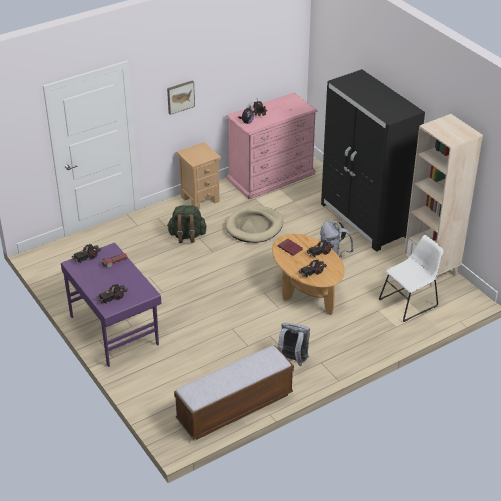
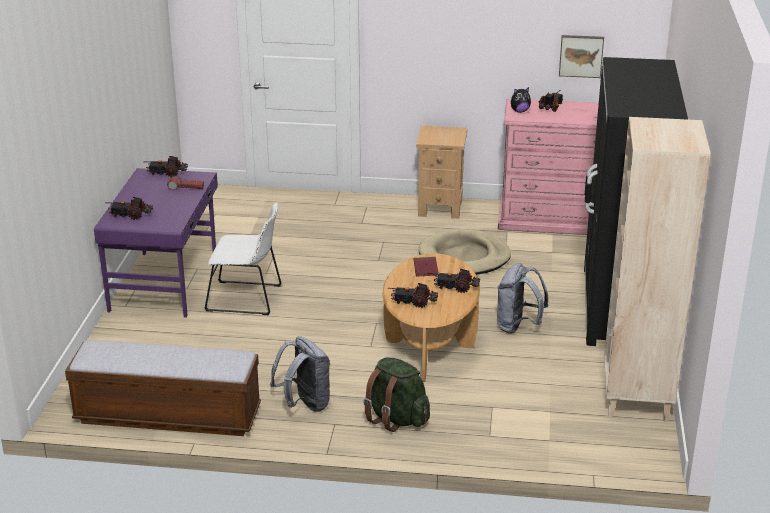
camera: 40 degrees right, 10 degrees down
(180, 96) = (435, 44): picture -> picture (581, 55)
(187, 236) = (372, 235): green backpack -> green backpack (396, 418)
(410, 302) = (552, 419): white chair -> white chair (247, 298)

